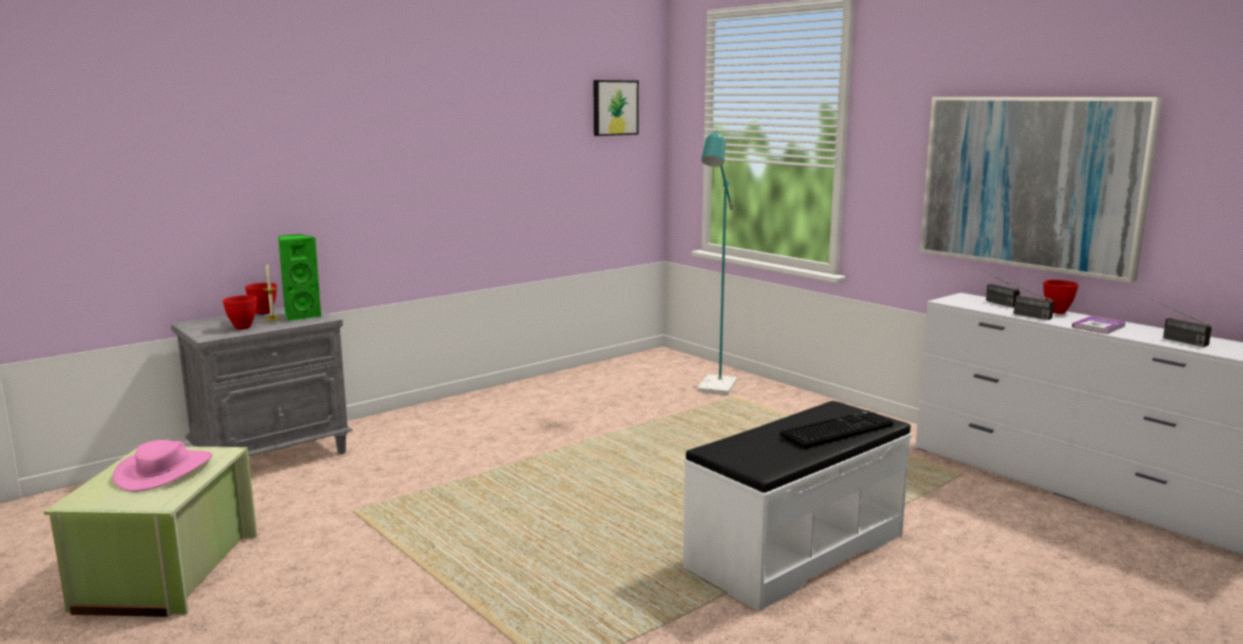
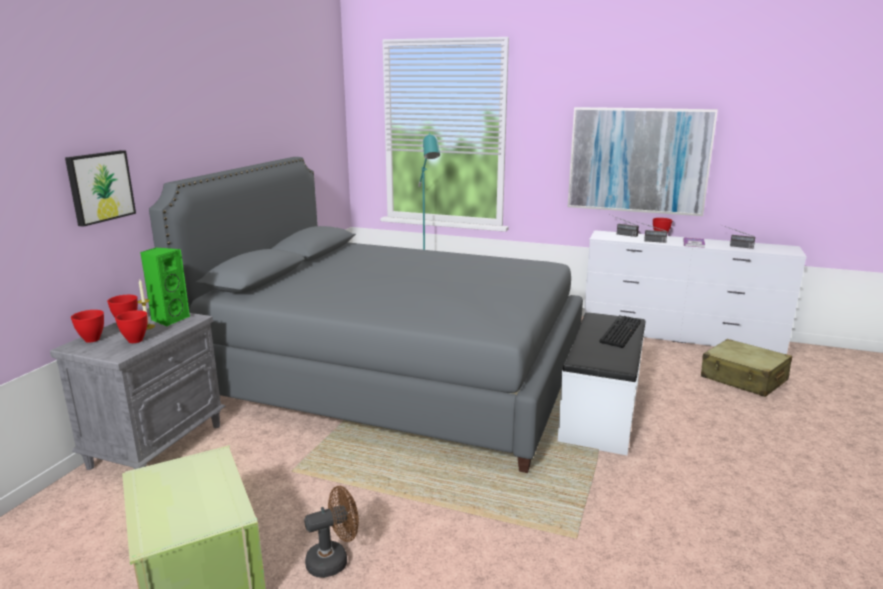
camera: 30 degrees left, 5 degrees up
(165, 471) = (189, 487): pink hat -> none
(213, 321) = (92, 339): none -> red bowl
(283, 602) = (333, 560): none -> brown fan
(580, 448) = (394, 377): none -> grey bed
(614, 107) = (320, 114): picture -> picture (100, 187)
(1113, 572) = (743, 379): none -> beige suitcase

